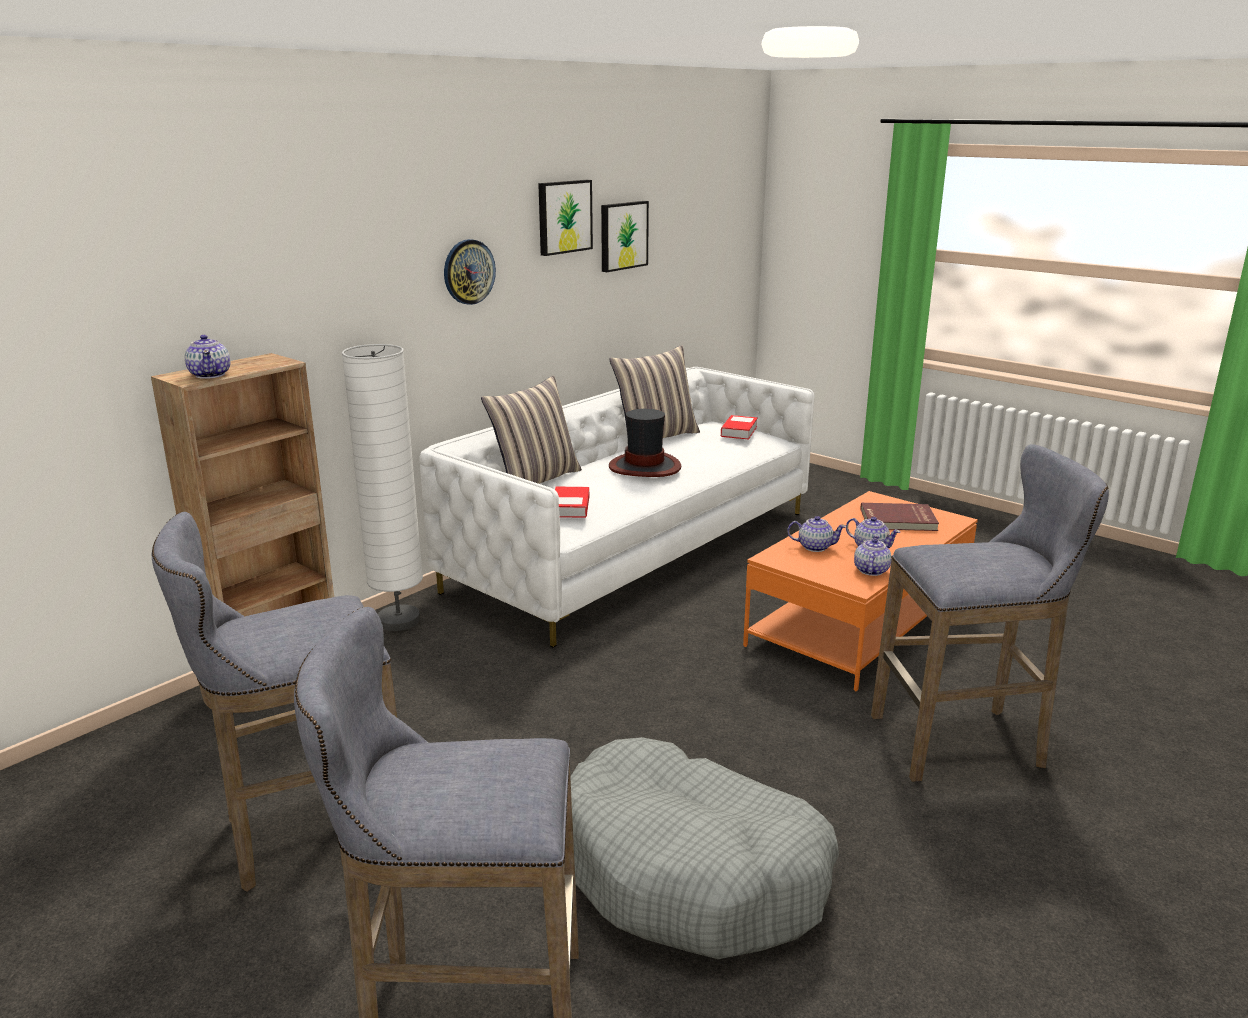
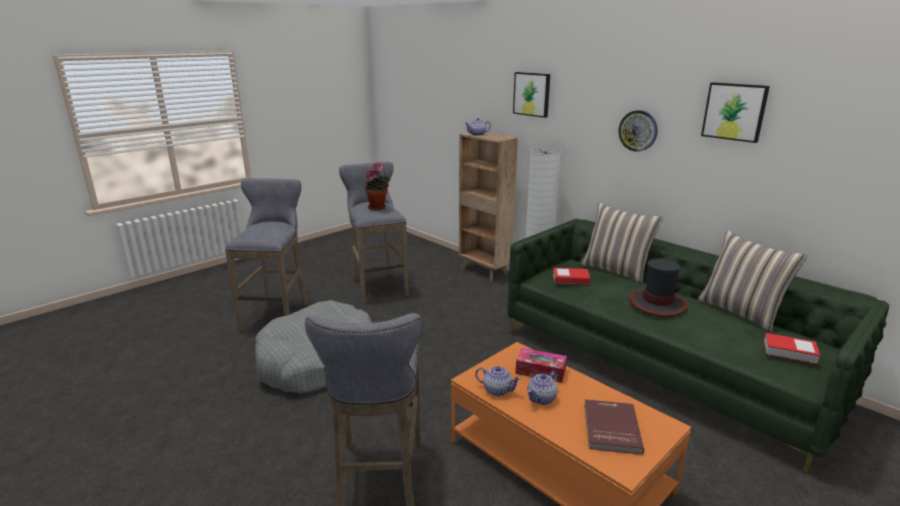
camera: 95 degrees right, 0 degrees up
(305, 615) = (378, 207): none -> potted plant
(622, 235) = (809, 142): picture -> picture (532, 94)
(635, 549) = (660, 366): white sofa -> green sofa
(814, 547) = (540, 371): teapot -> tissue box

